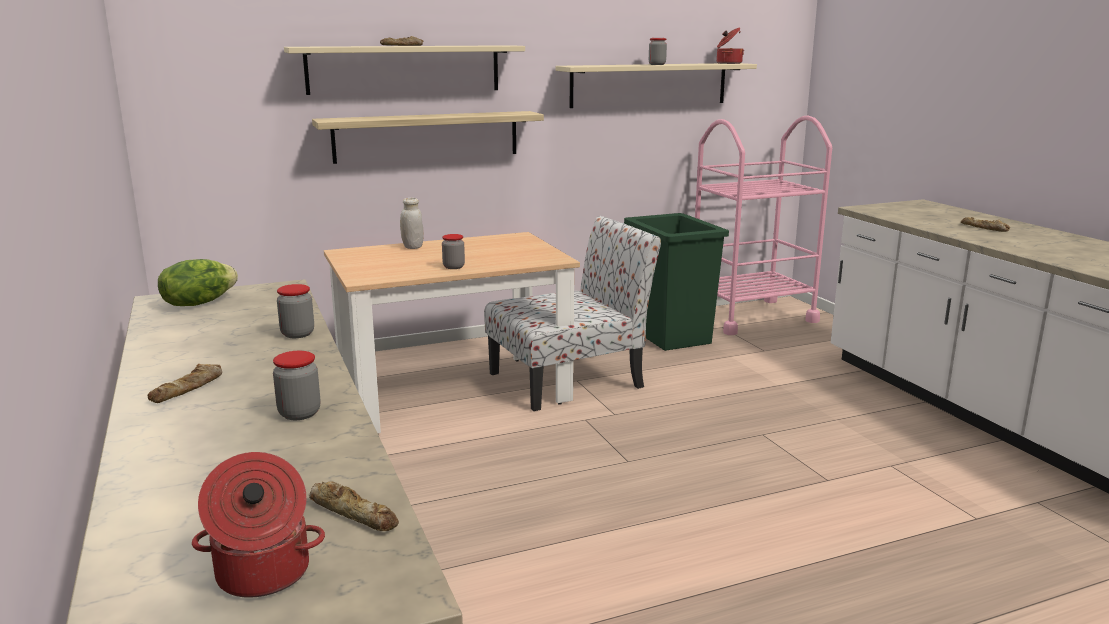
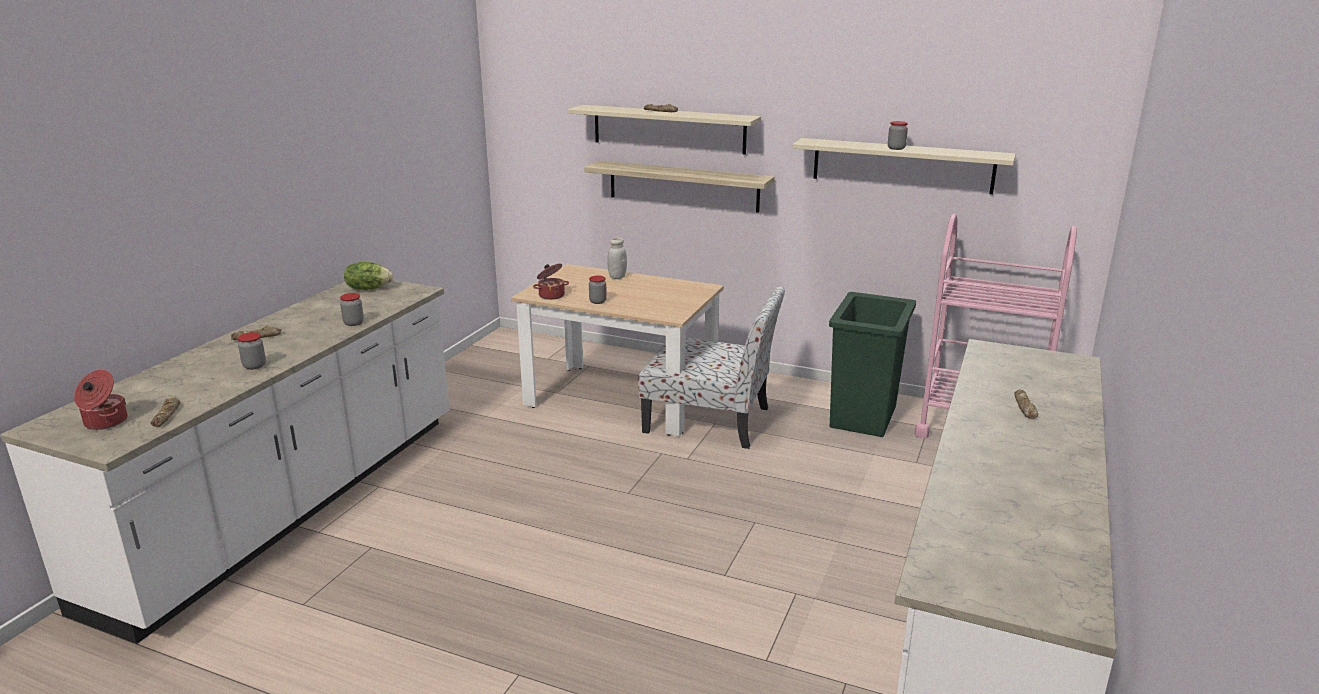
camera: 45 degrees right, 5 degrees up
(728, 63) = (988, 154): cooking pot -> cooking pot (551, 295)

